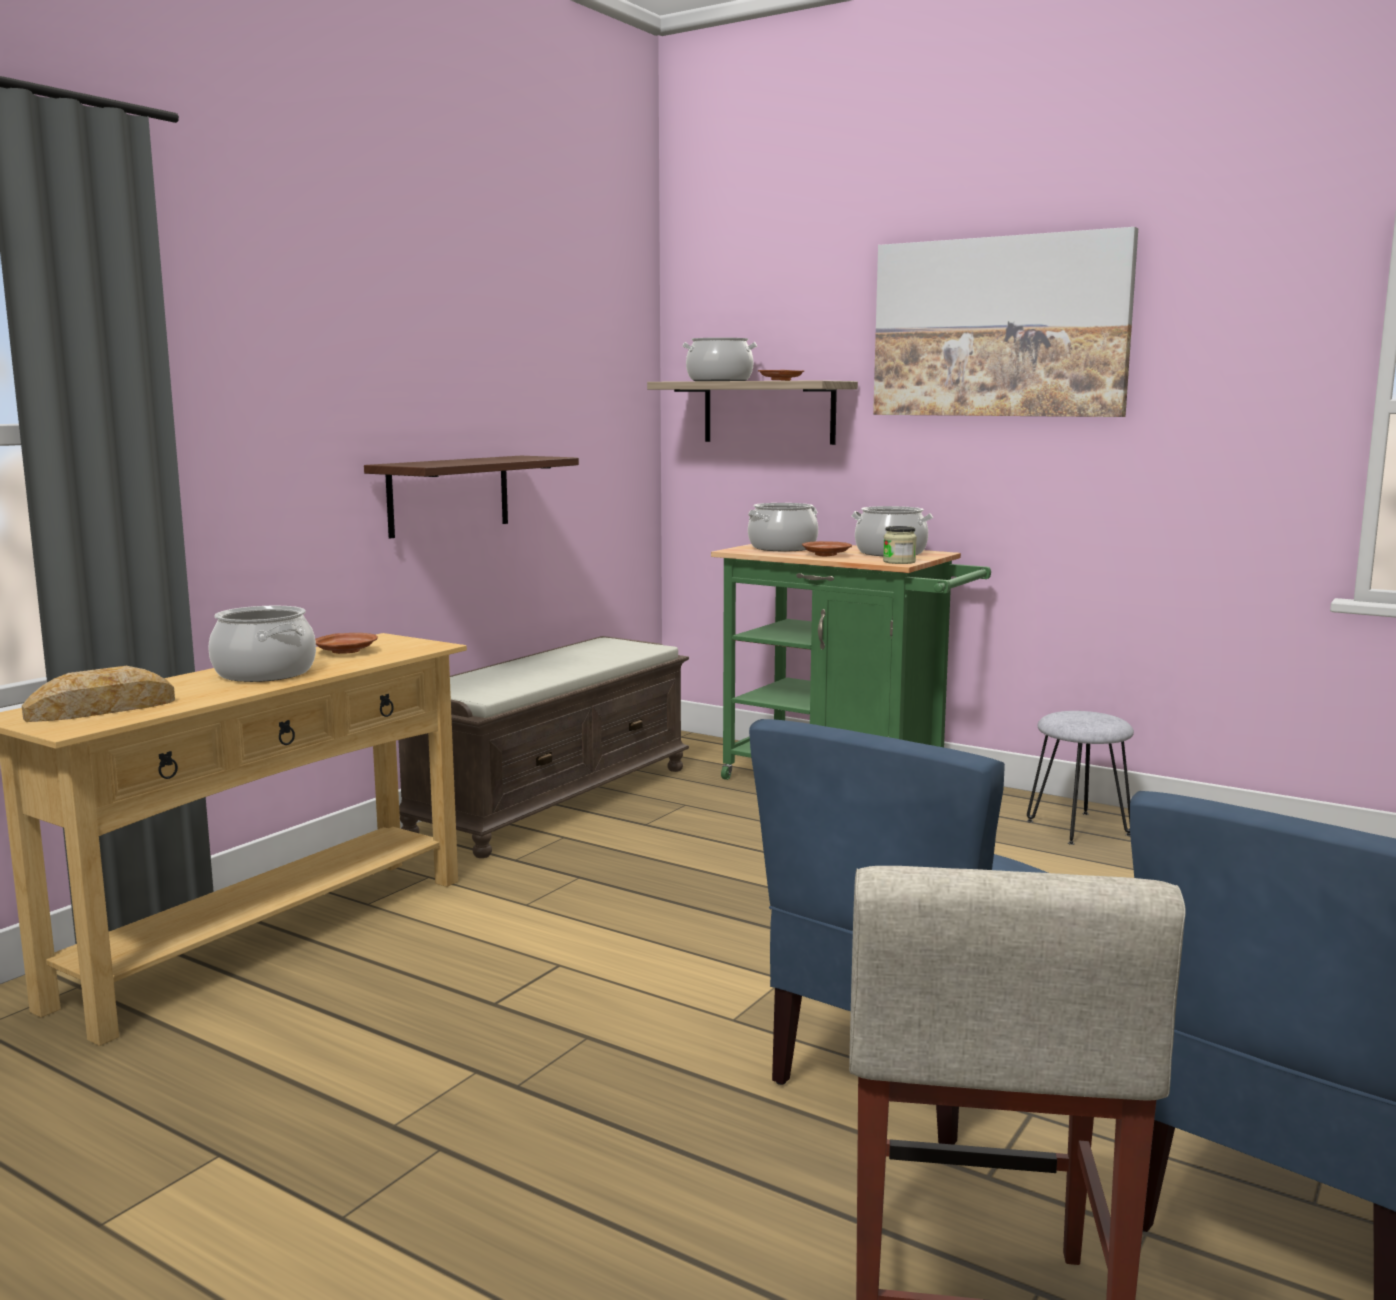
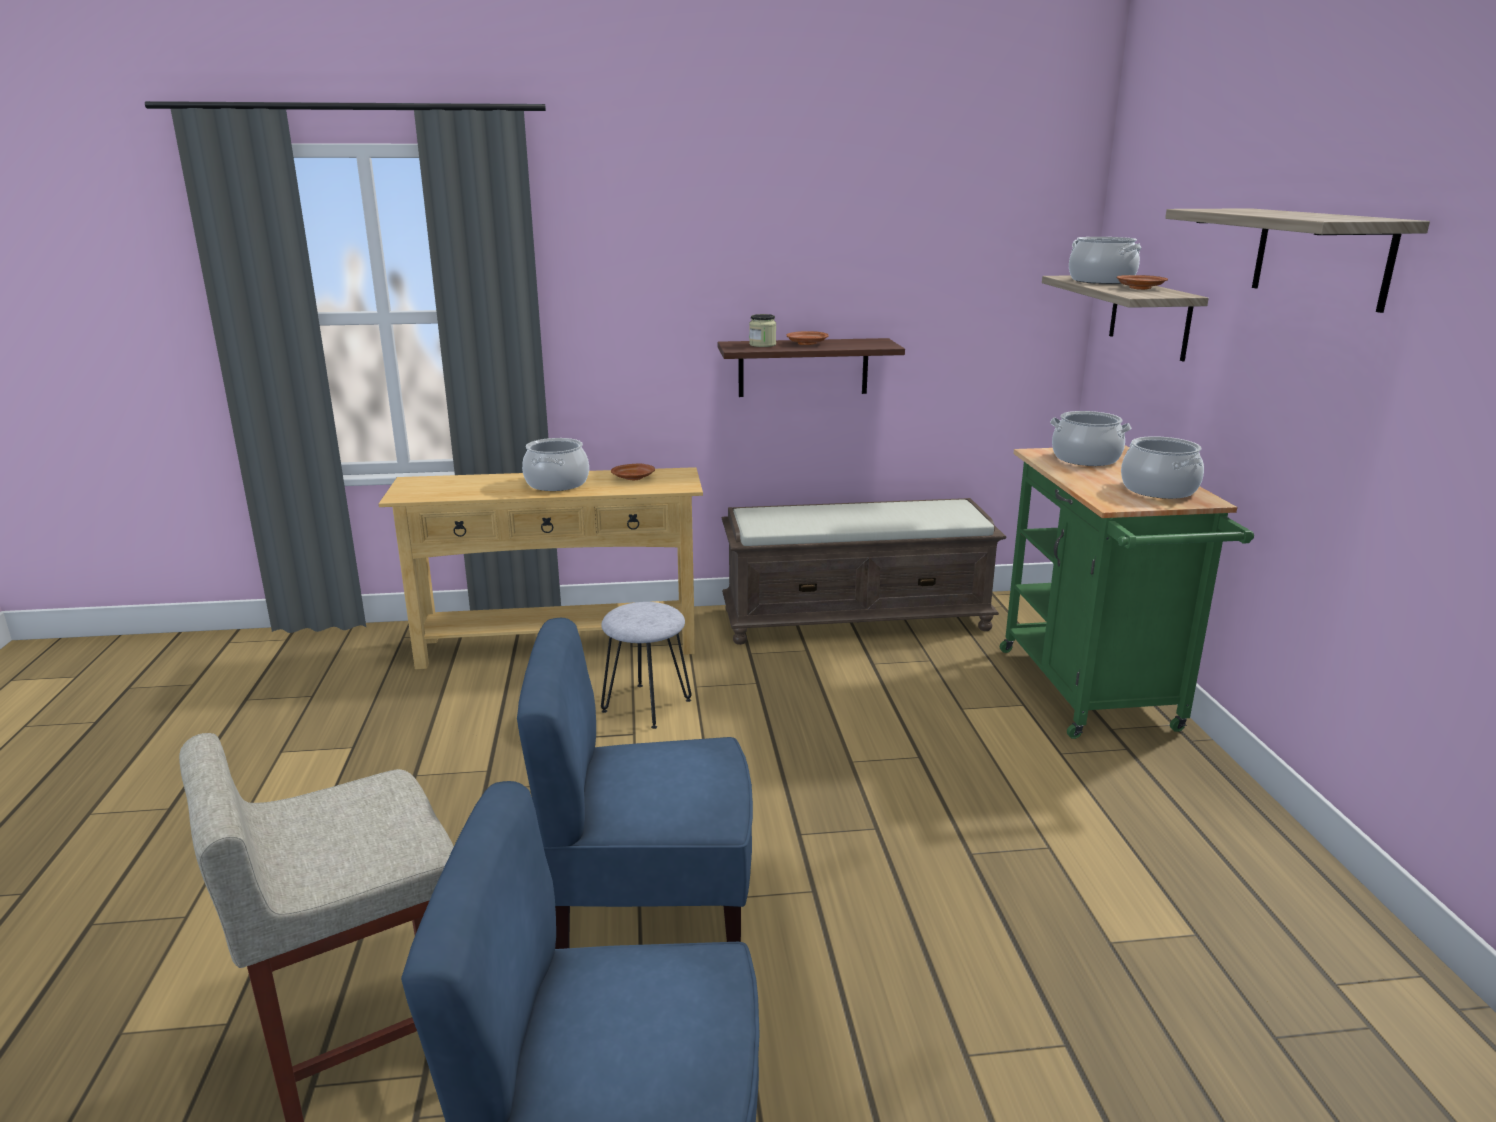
camera: 50 degrees right, 10 degrees up
(101, 709) = (441, 487): bread -> none
(825, 555) = (1088, 477): brown plate -> brown plate (807, 344)
(899, 562) = (1118, 503): jar -> jar (762, 345)
(999, 327) = (1321, 257): picture -> shelf
(1078, 827) = (1214, 837): grey stool -> grey stool (647, 705)

